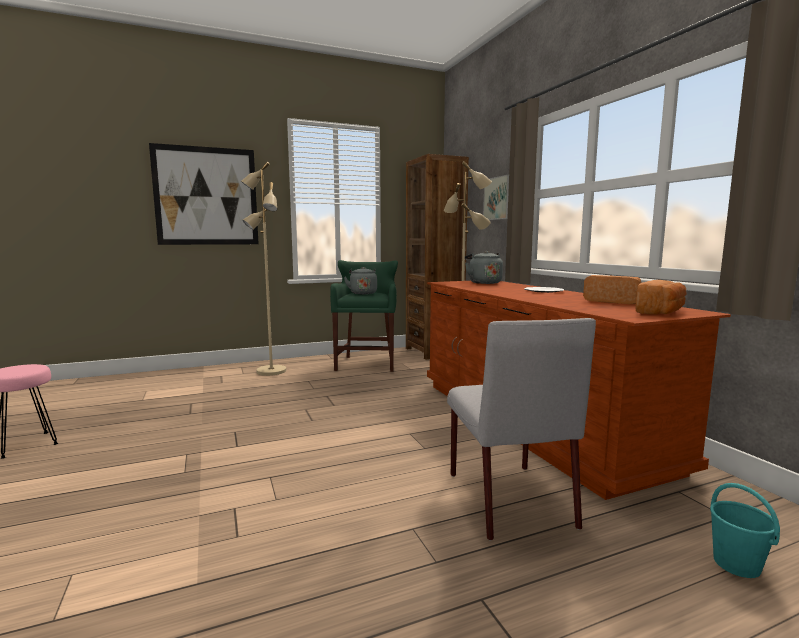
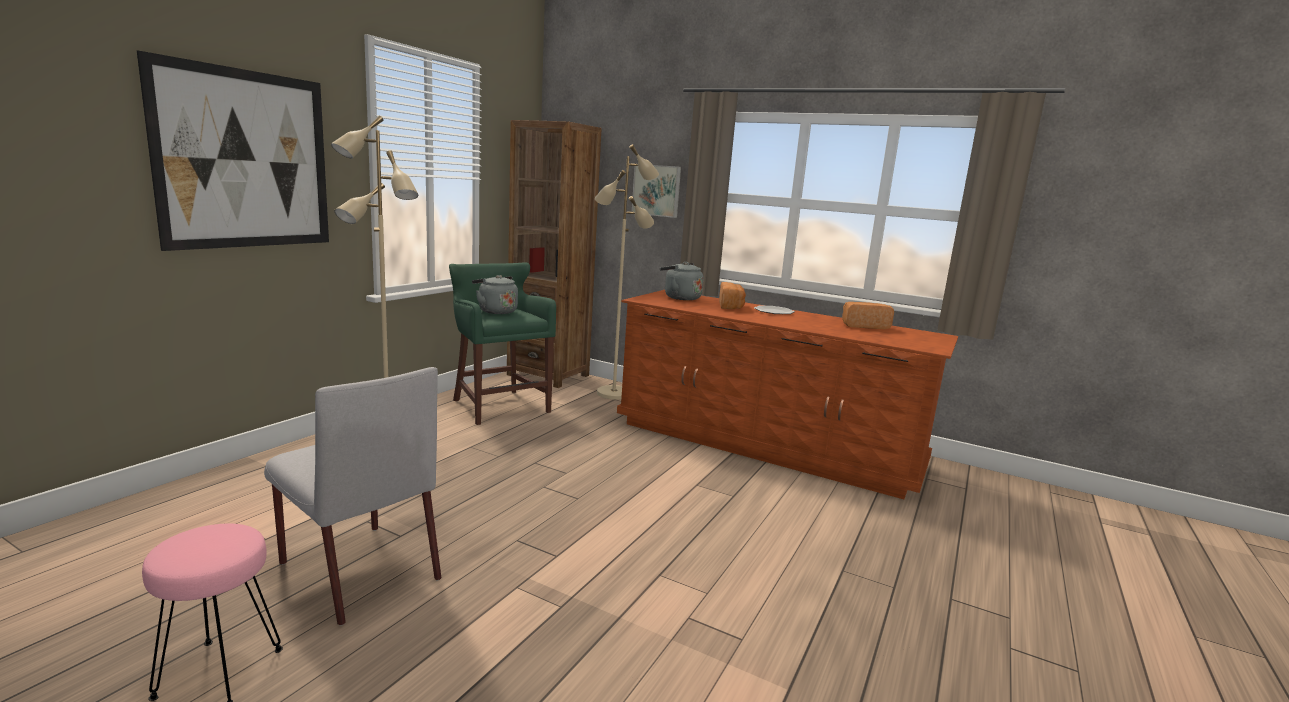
camera: 40 degrees left, 5 degrees up
(508, 498) = (855, 520): grey chair -> grey chair (358, 570)
(661, 312) = (927, 339): bread -> bread (731, 306)
(737, 564) = (1008, 518): turquoise bucket -> none

